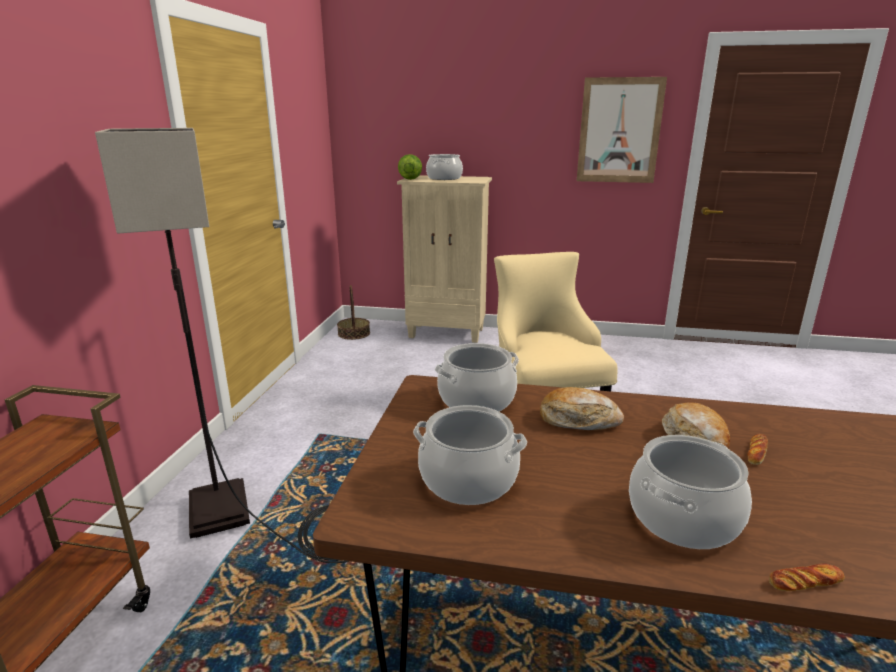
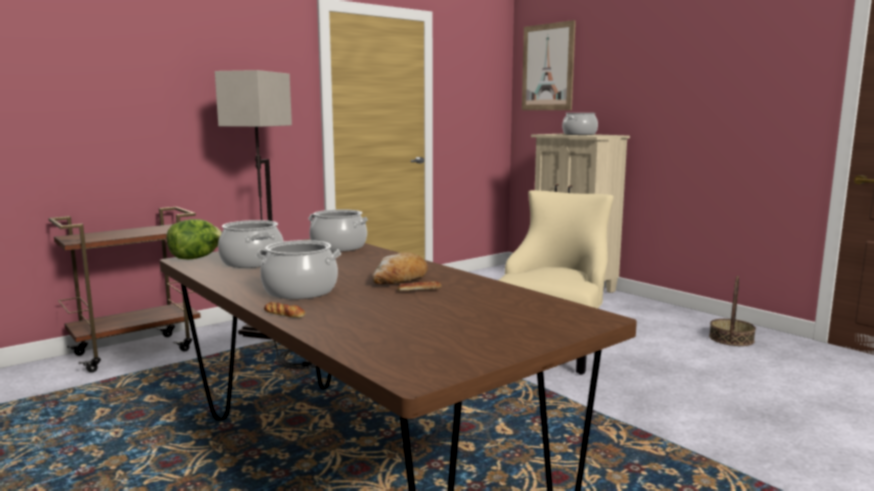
camera: 40 degrees right, 10 degrees down
(353, 333) = (496, 273): basket -> basket (731, 339)
(410, 179) = (548, 134): lettuce -> lettuce (196, 258)
(578, 420) = (365, 262): bread -> none
(619, 131) = (757, 86): picture -> picture (548, 67)

